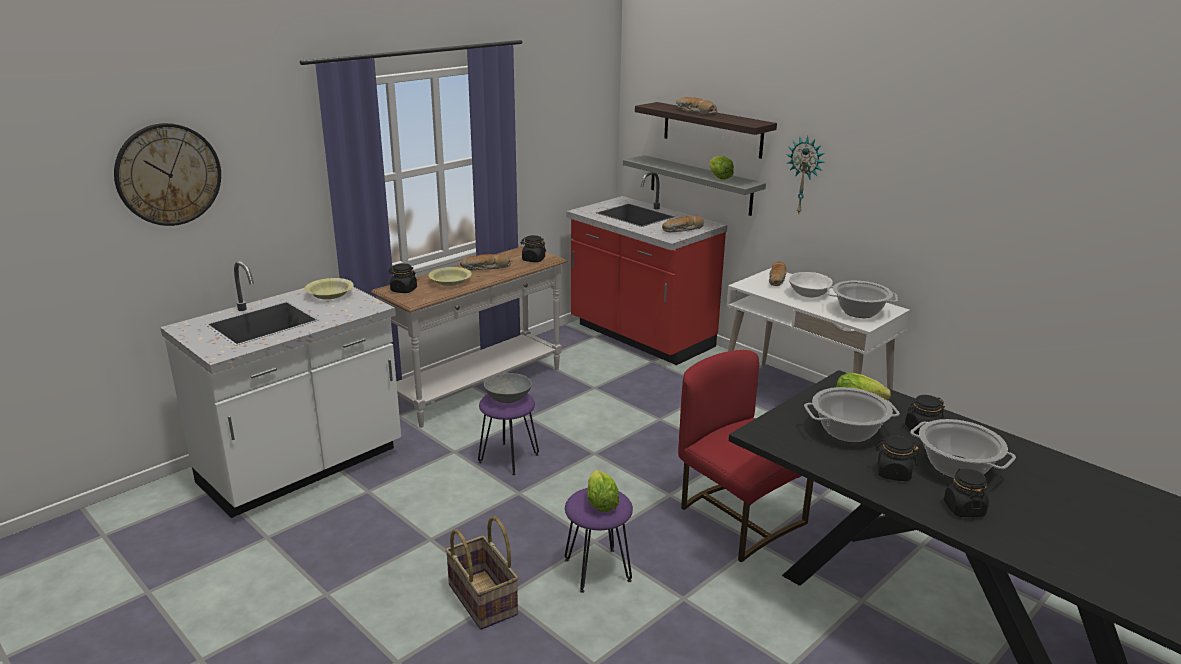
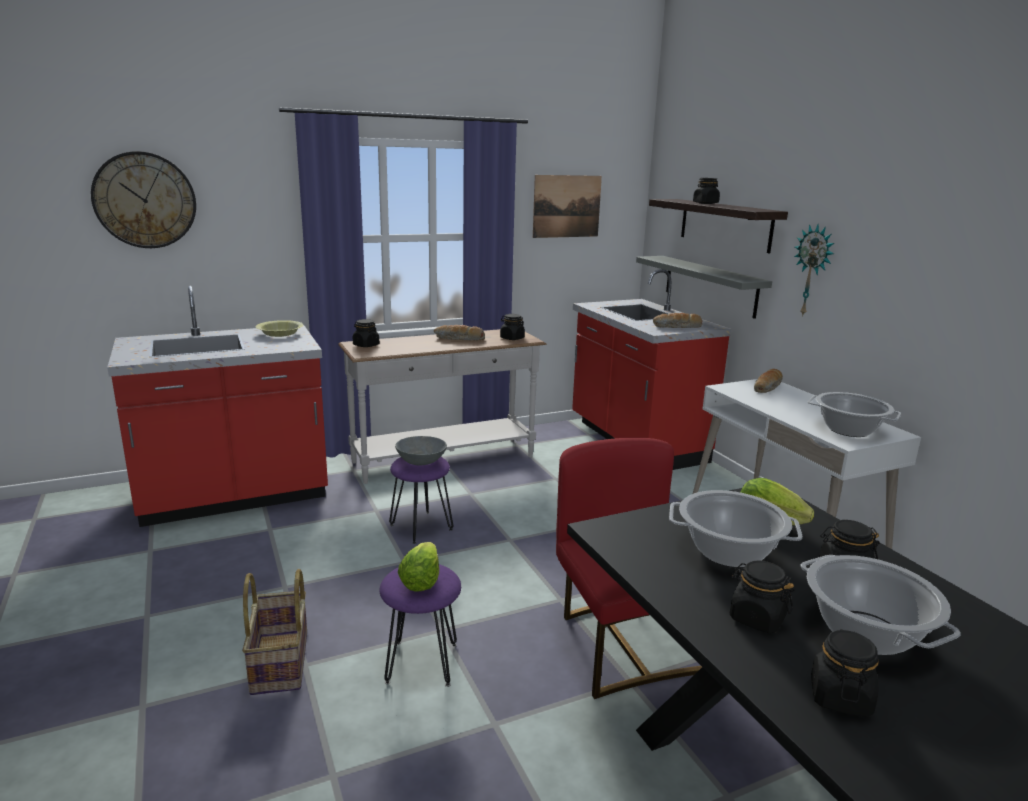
camera: 20 degrees right, 5 degrees down
(303, 468) = (234, 498): white counter -> red counter
(450, 282) = (414, 344): yellow bowl -> none
(554, 117) = (567, 206): none -> picture
(695, 112) = (705, 203): bread -> black jar
(719, 177) = (722, 273): lettuce -> none
(808, 294) = (795, 405): white bowl -> none

